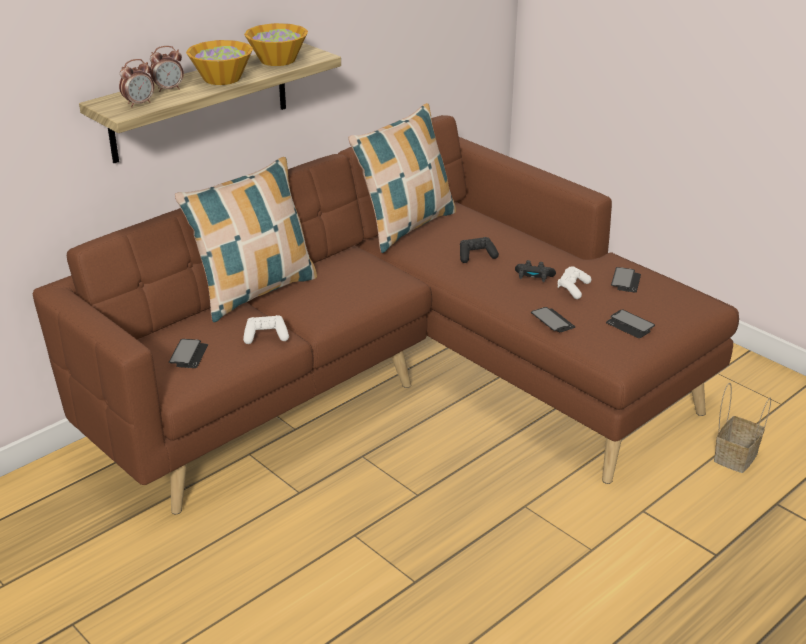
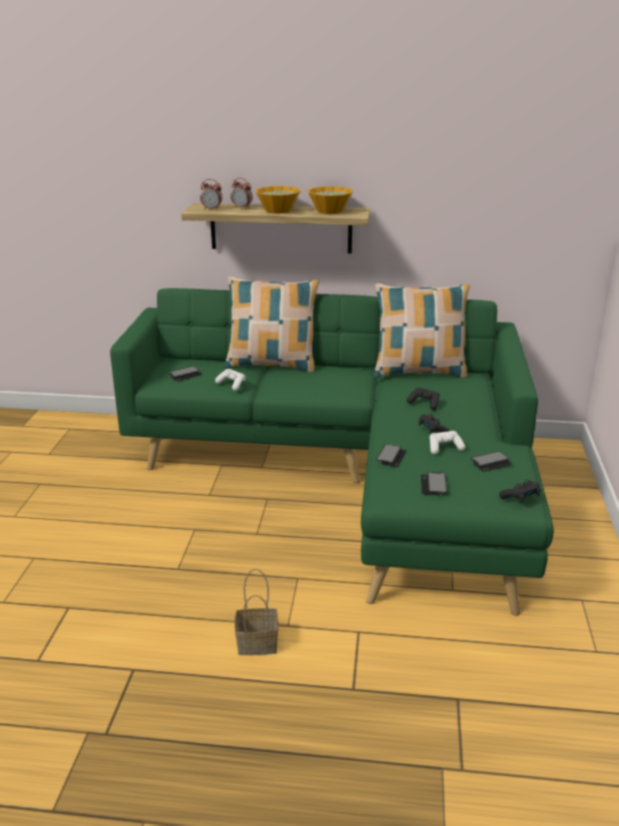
camera: 50 degrees right, 5 degrees down
(408, 387) = (355, 483): brown sofa -> green sofa
(695, 298) = (520, 497): none -> black game controller
(735, 456) = (487, 652): basket -> basket (258, 642)

